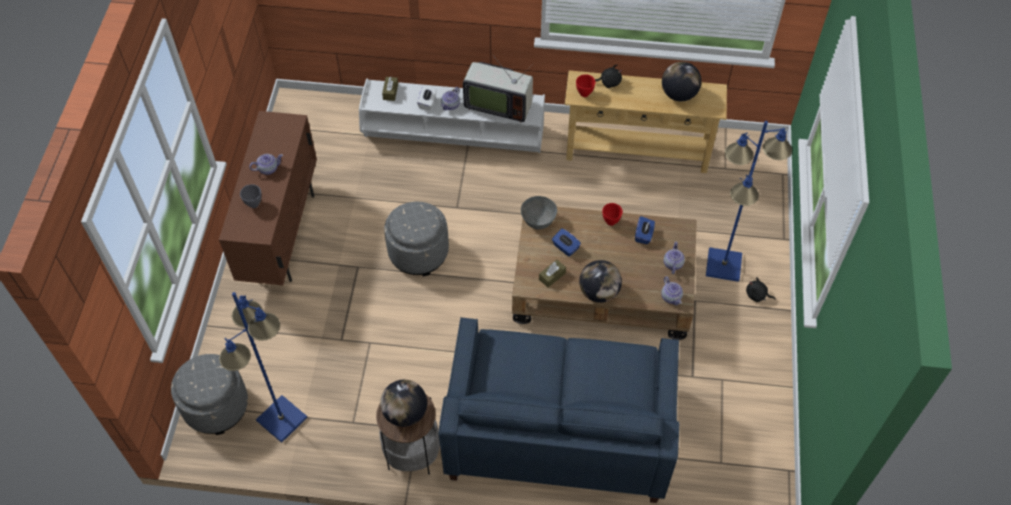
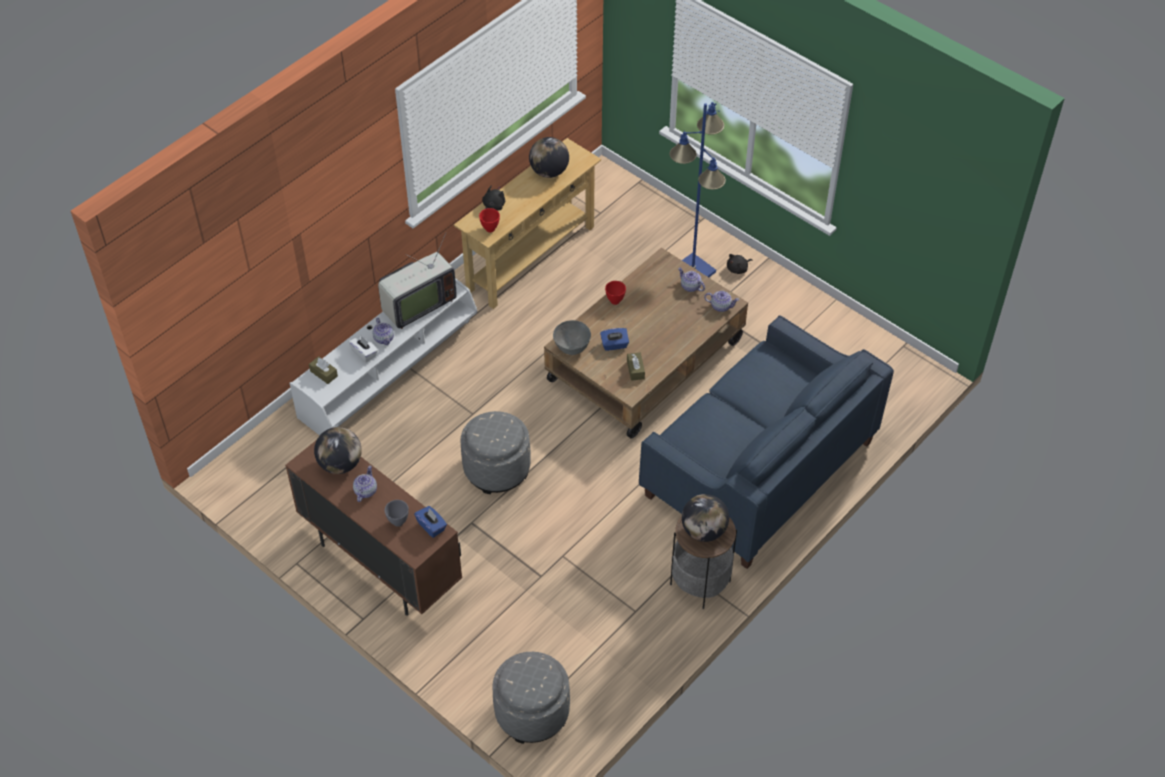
camera: 55 degrees left, 5 degrees down
(282, 420) = (589, 665): blue floor lamp -> none
(599, 292) = (677, 348): globe -> globe (340, 464)
(644, 235) = (647, 288): blue tissue box -> blue tissue box (431, 526)

